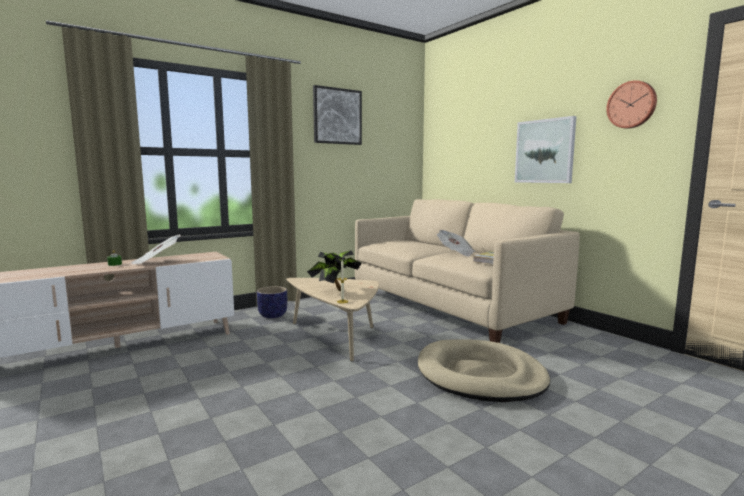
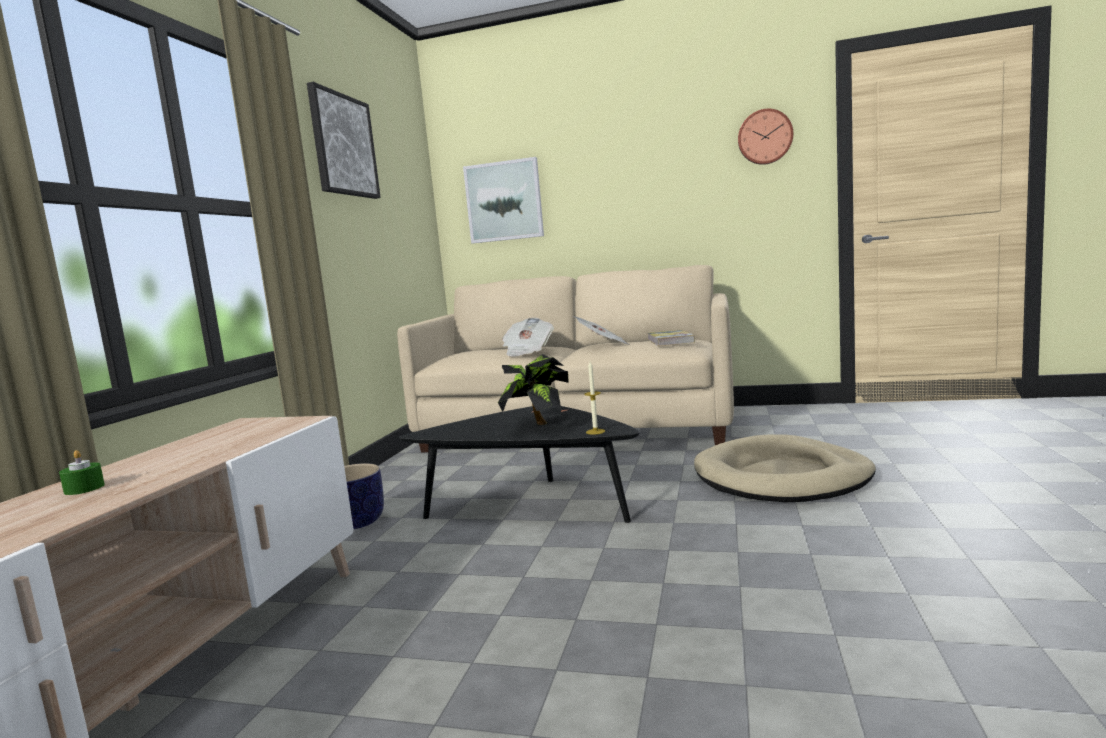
camera: 40 degrees left, 0 degrees up
(156, 262) = (189, 457): newspaper -> newspaper (527, 352)
(337, 336) = (532, 506): beige coffee table -> black coffee table
(544, 151) = (657, 198): picture -> picture (504, 201)

